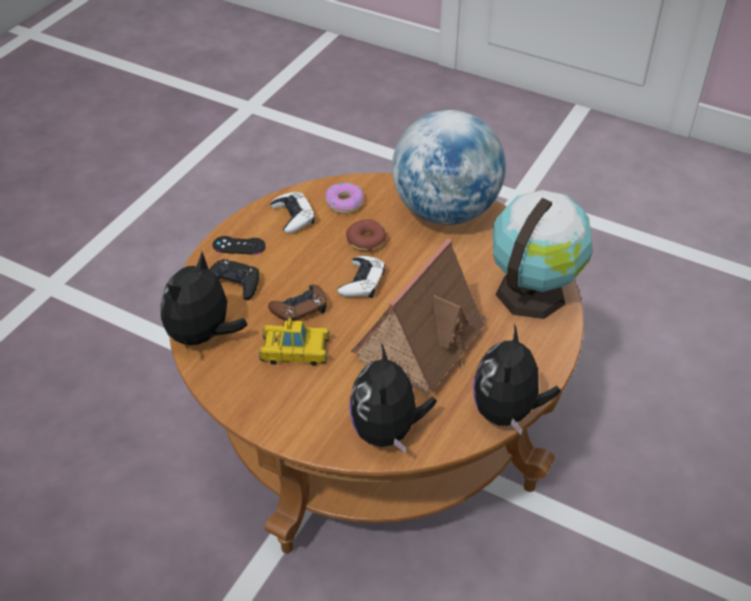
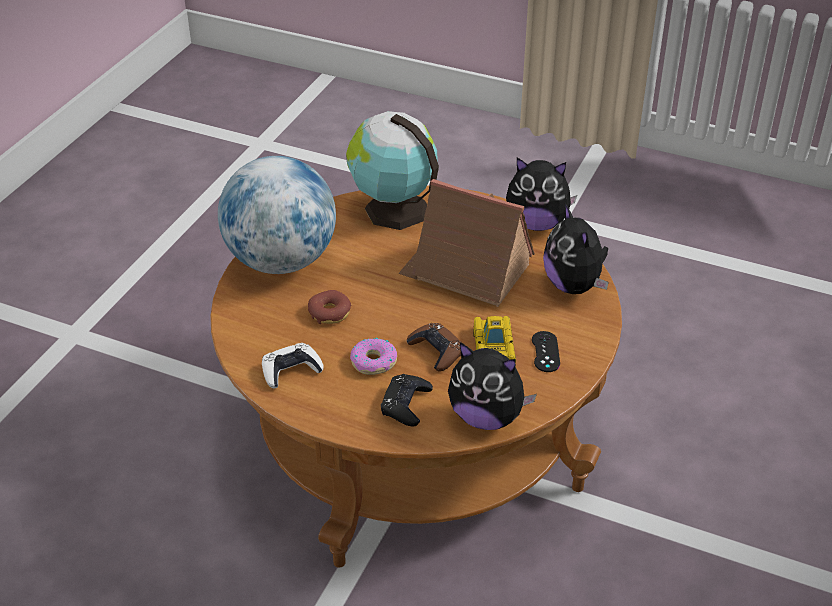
camera: 95 degrees left, 5 degrees down
(239, 245) = (343, 408): black game controller -> black game controller (545, 352)
(344, 203) = (266, 333): donut -> donut (373, 362)
(362, 282) = (392, 311): white game controller -> none
(387, 431) = (574, 285): plush toy -> plush toy turned 75 degrees clockwise

